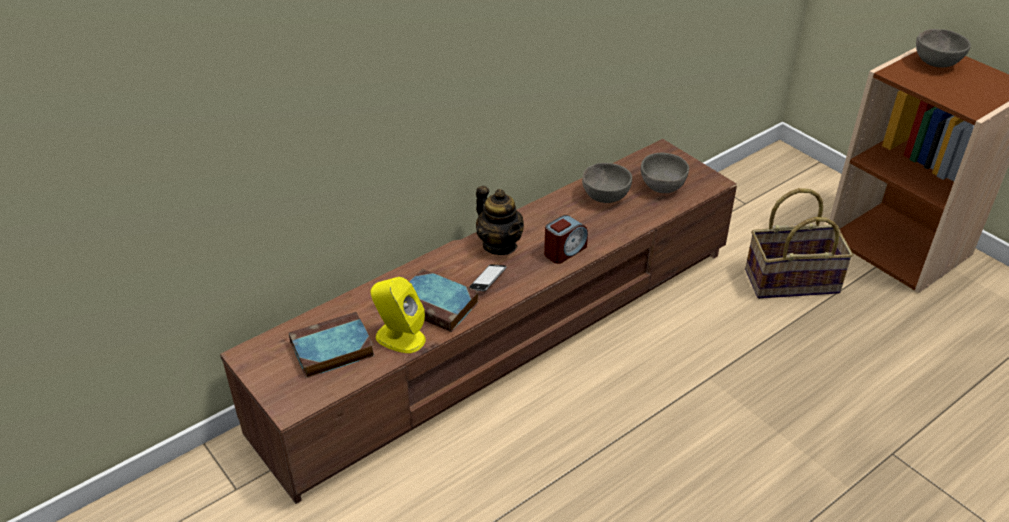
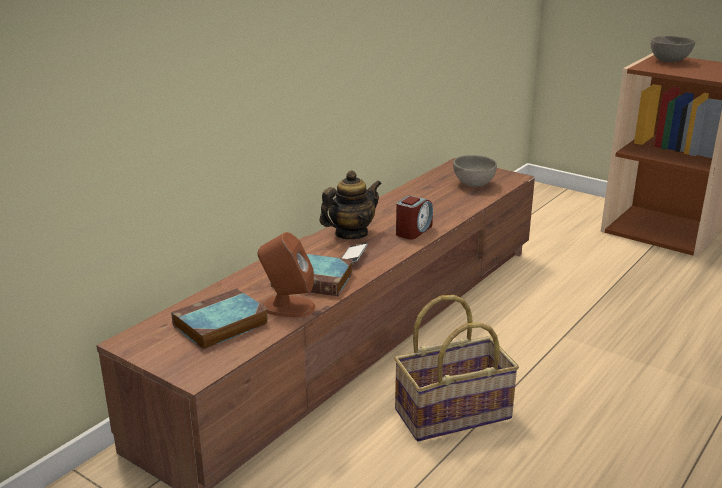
camera: 15 degrees left, 15 degrees down
(399, 337) = (287, 307): yellow speaker -> brown speaker
(500, 245) = (351, 234): teapot -> teapot turned 75 degrees counterclockwise
(605, 196) = (428, 195): grey bowl -> none
(791, 280) = (592, 262): basket -> basket (452, 413)

